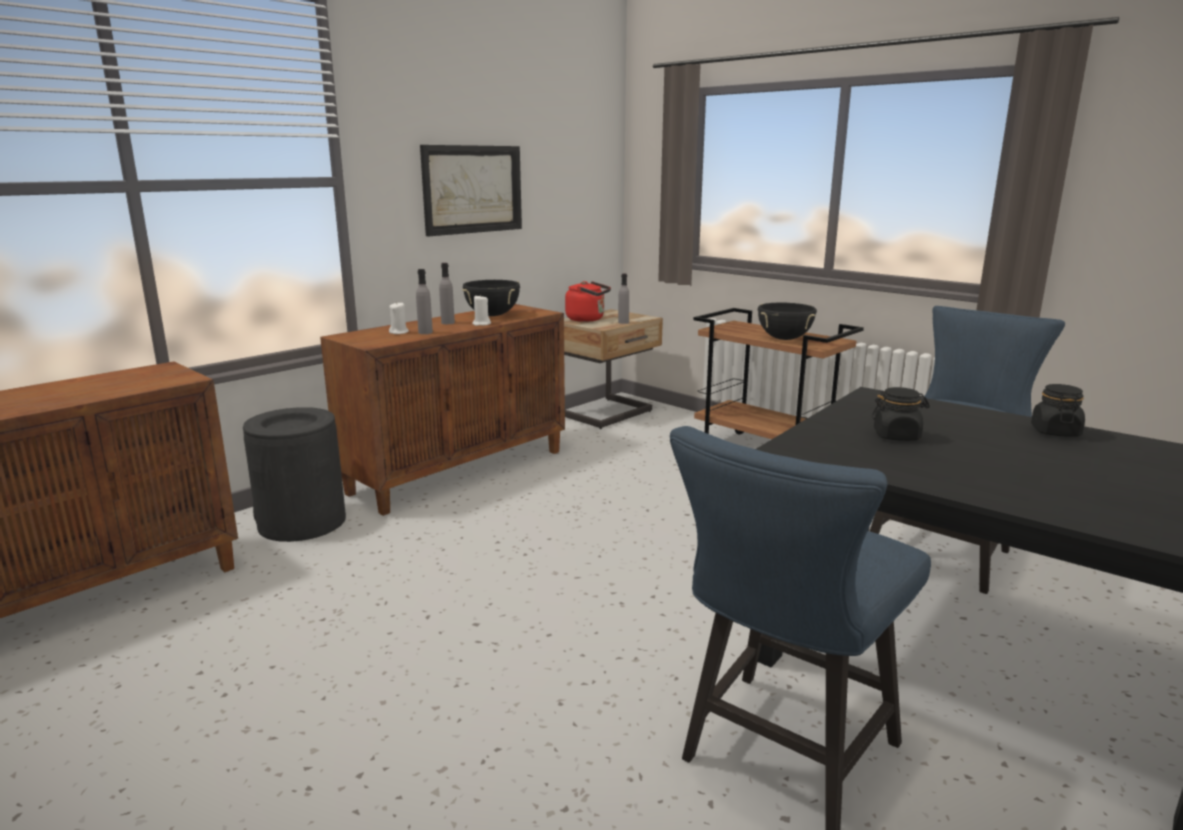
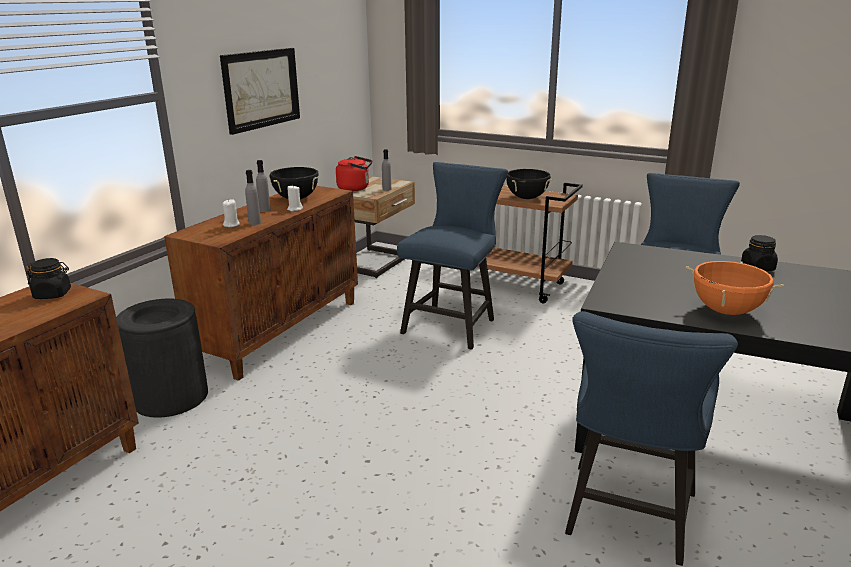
camera: 15 degrees left, 5 degrees up
(665, 487) = (452, 324): none -> blue chair
(896, 436) = (665, 283): black jar -> black jar (53, 294)
(966, 475) = (726, 311): none -> orange cooking pot

